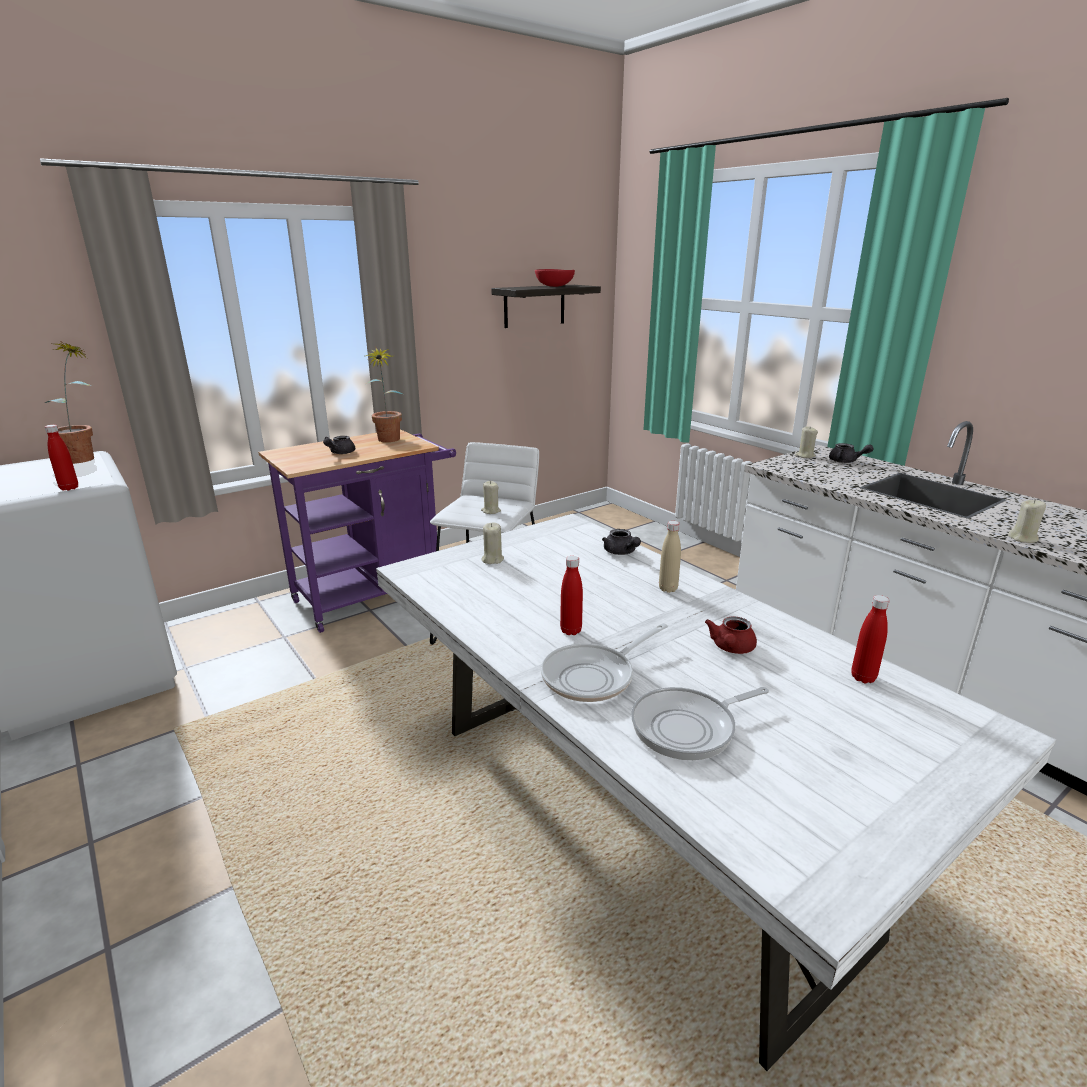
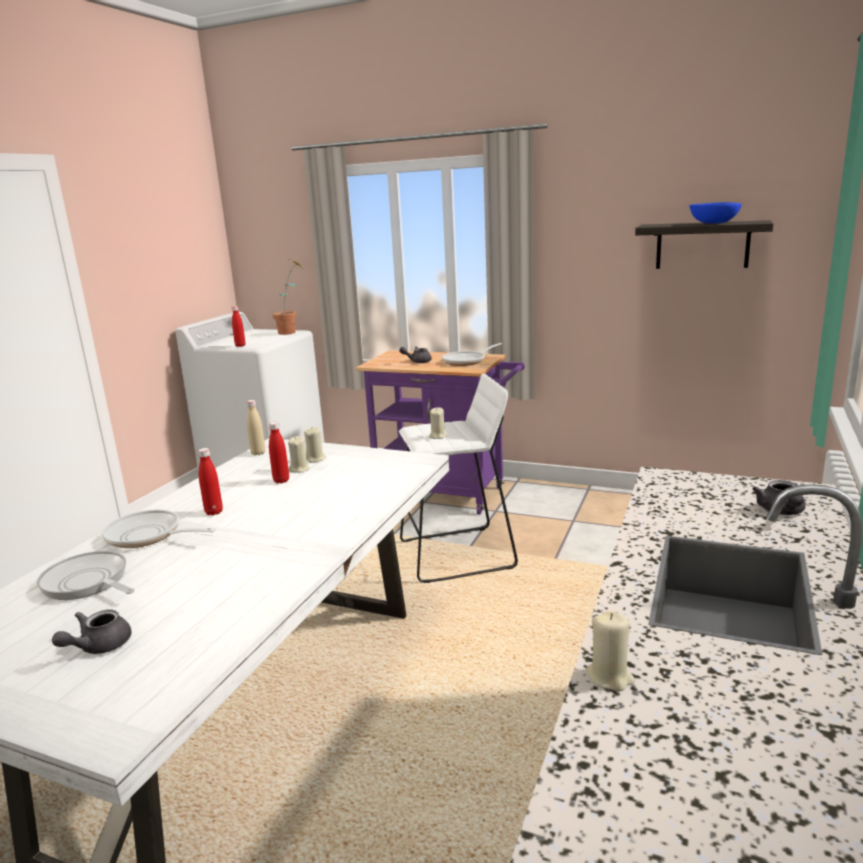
camera: 60 degrees right, 5 degrees down
(388, 441) = (467, 361): potted plant -> frying pan
(555, 286) = (714, 223): red bowl -> blue bowl
(621, 552) = (379, 492): grey teapot -> grey teapot (98, 646)
(668, 589) = (319, 525): beige bottle -> beige bottle (258, 453)
(731, 648) = (221, 573): red teapot -> none
(805, 456) = (752, 486): beige candle -> beige candle (299, 469)
(863, 677) = (198, 644): red bottle -> red bottle (281, 481)

